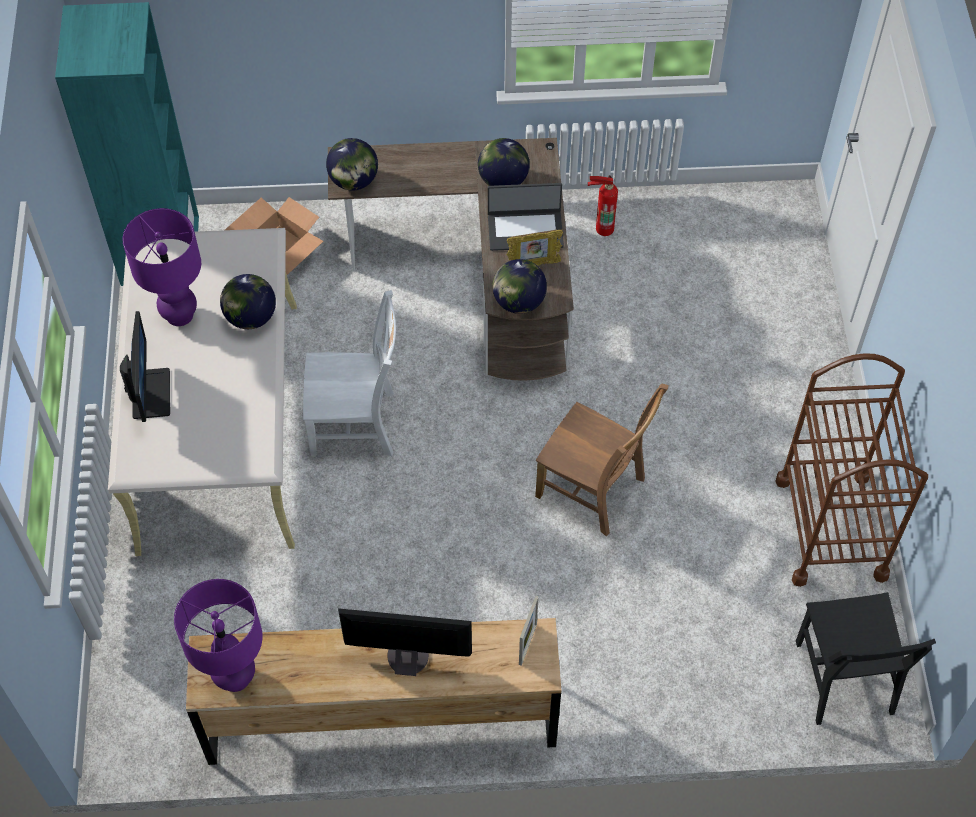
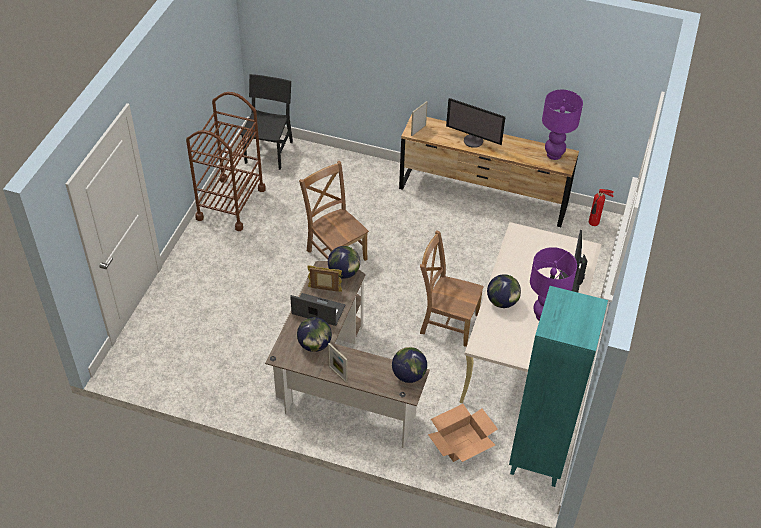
camera: 160 degrees left, 10 degrees down
(357, 424) = (447, 322): white chair -> brown chair
(451, 153) = (338, 374): none -> picture frame
(603, 227) = (244, 389): fire extinguisher -> fire extinguisher (594, 223)

